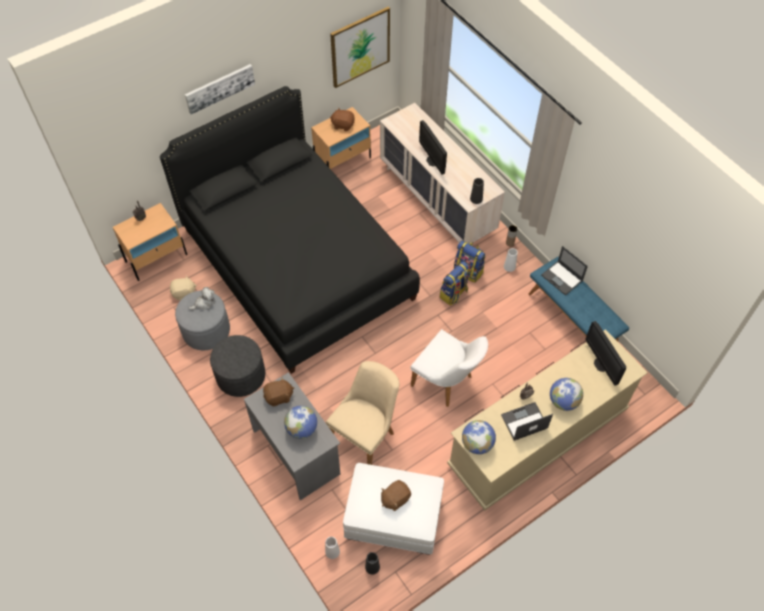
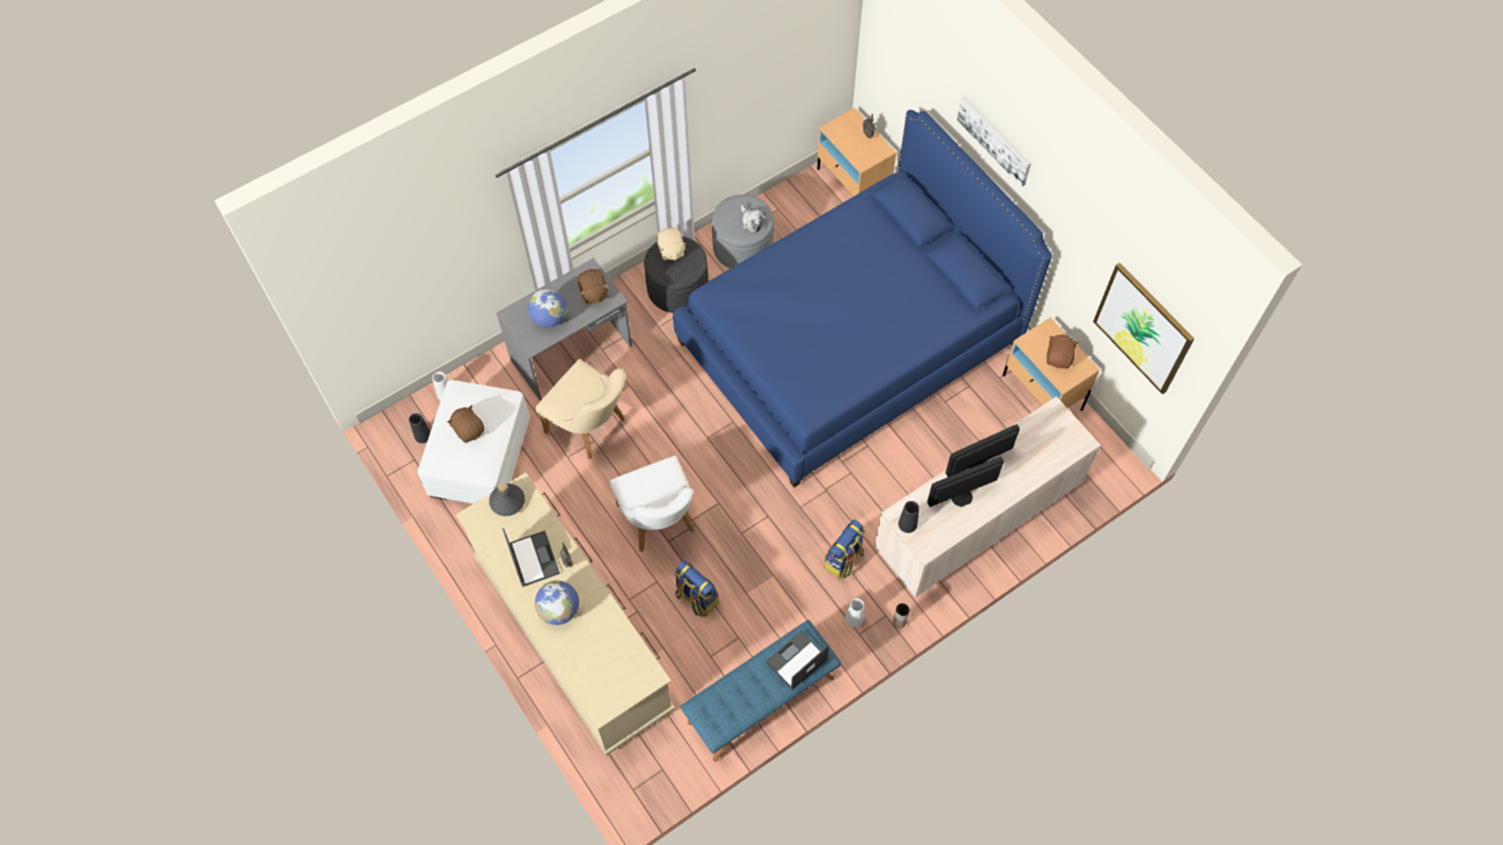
camera: 90 degrees right, 5 degrees up
(184, 293) = (799, 218): beige plush toy -> beige plush toy (671, 250)
(297, 263) = (850, 342): black bed -> blue bed
(446, 383) = (659, 523): white chair -> white chair turned 60 degrees counterclockwise
(453, 294) = (803, 538): backpack -> backpack (696, 598)
(477, 444) = (507, 501): globe -> grey bottle
(601, 364) = (613, 666): monitor -> monitor (962, 497)

